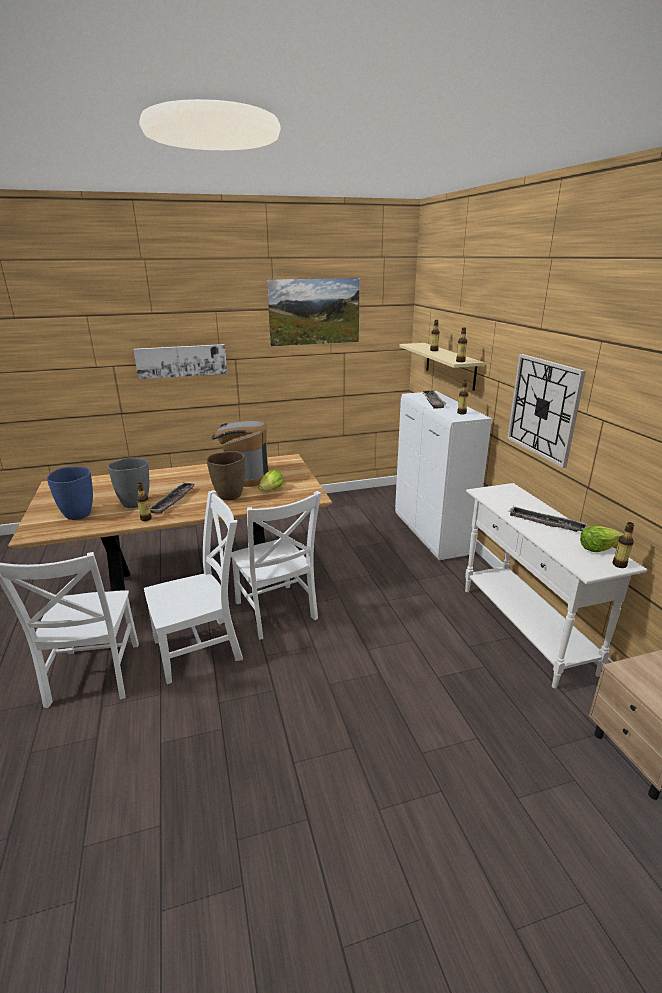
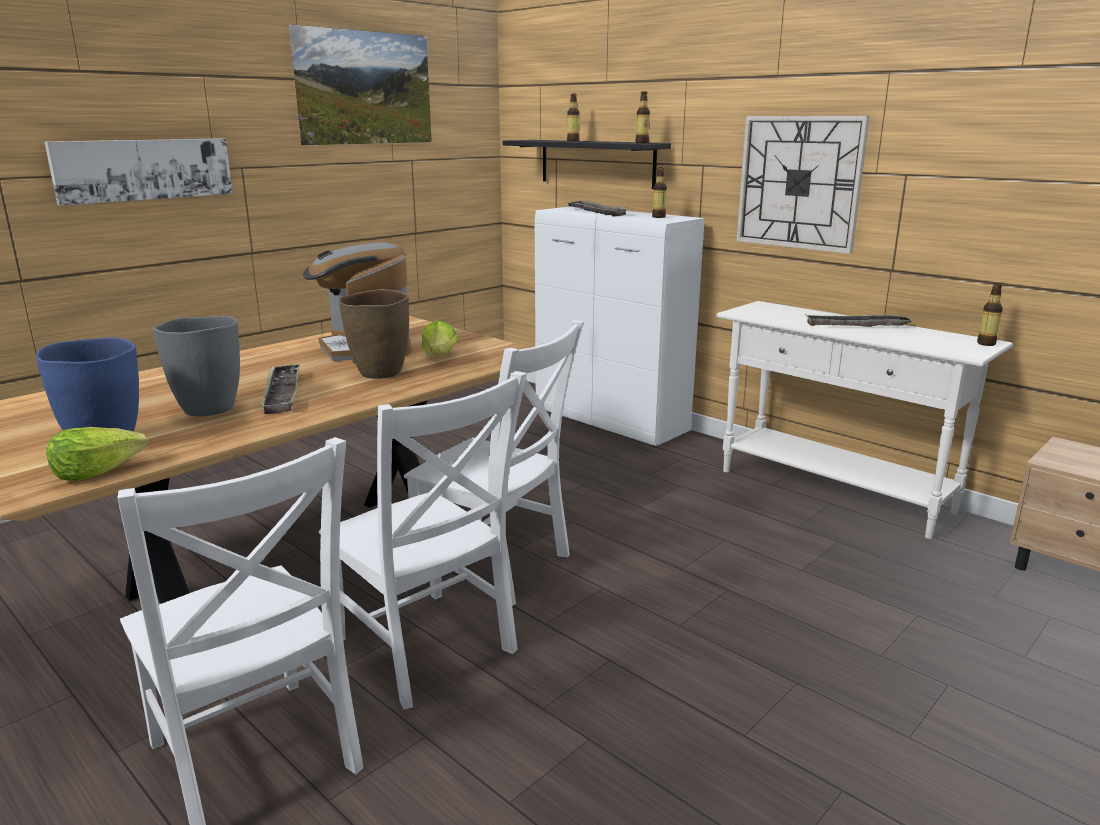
camera: 30 degrees left, 5 degrees down
(146, 519) = (270, 422): bottle -> none
(202, 649) = (427, 649): white chair -> white chair turned 105 degrees clockwise
(450, 365) = (596, 163): beige shelf -> black shelf
(597, 548) = (943, 335): lettuce -> lettuce (97, 472)

